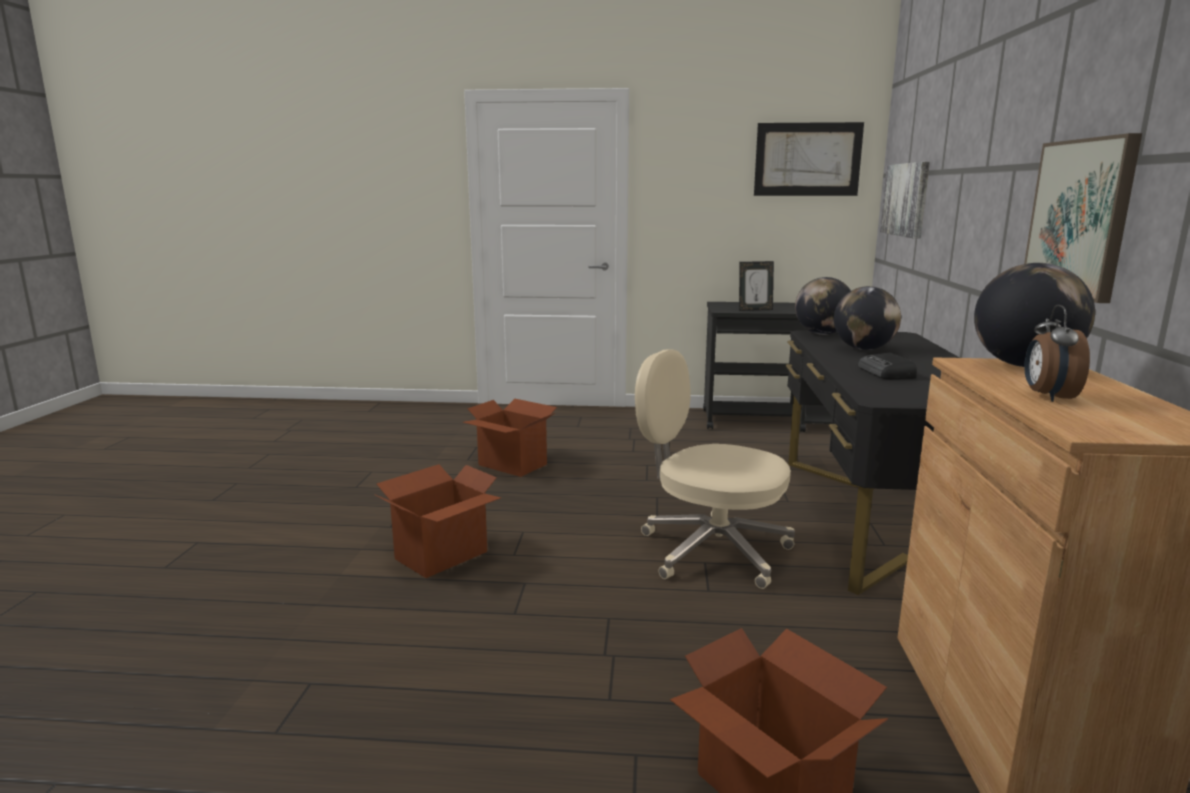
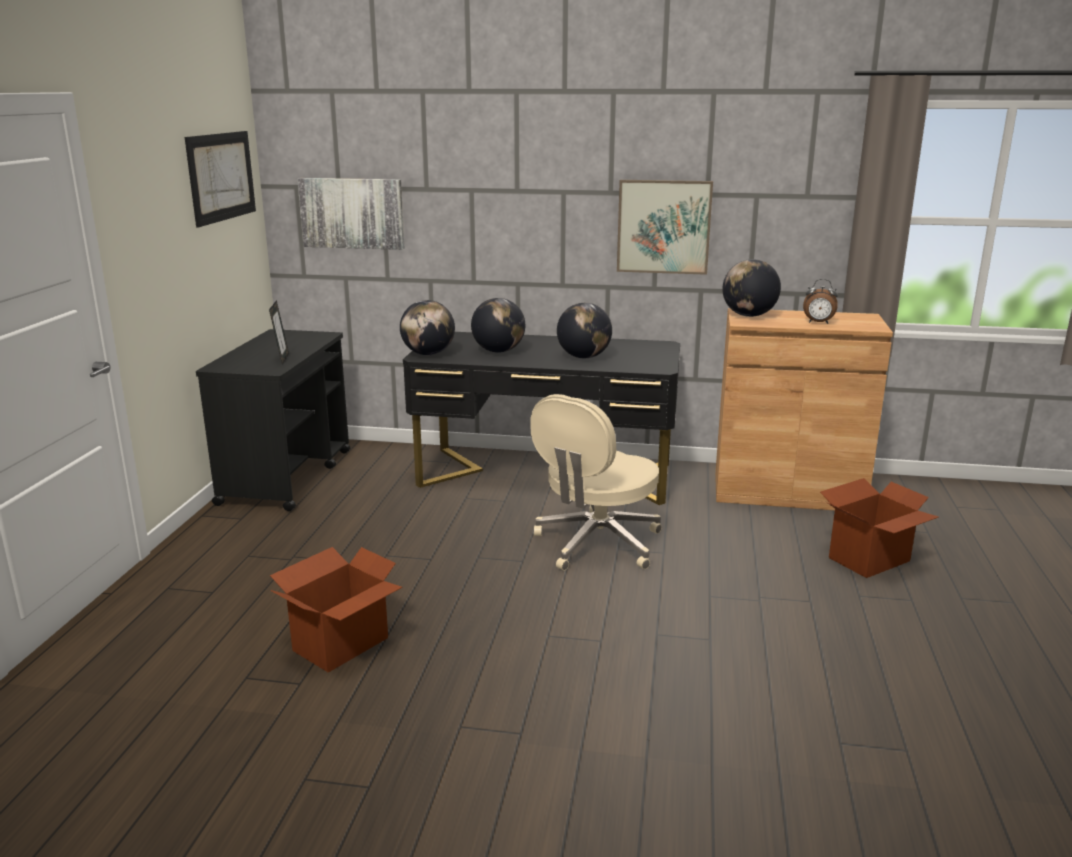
camera: 85 degrees left, 5 degrees up
(442, 556) = (602, 686): cardboard box -> none
(886, 373) = (584, 357): radio -> globe

